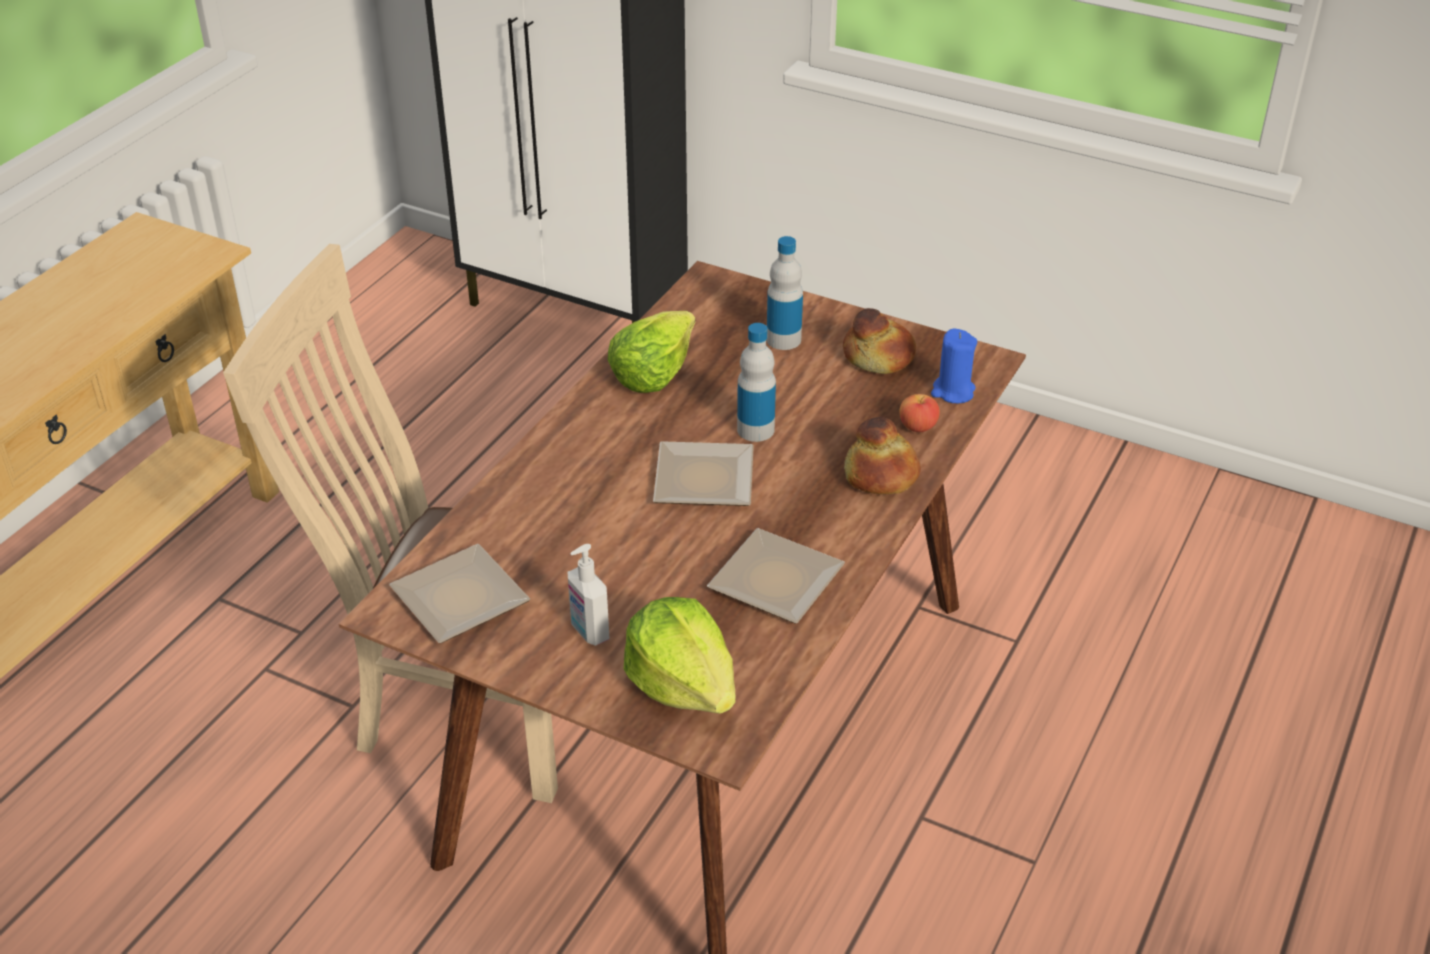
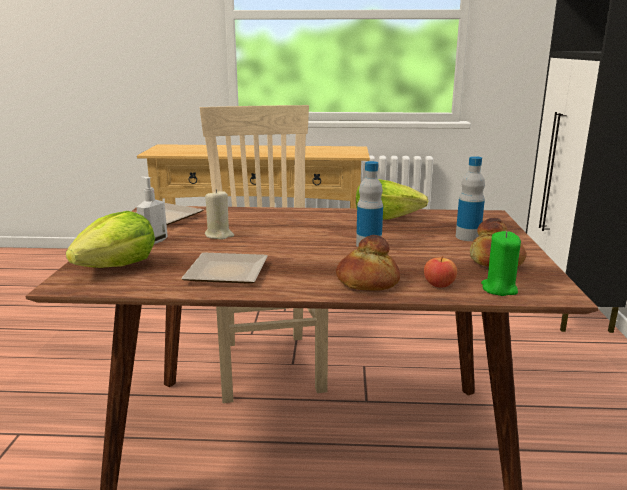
camera: 65 degrees right, 20 degrees down
(610, 556) = (219, 235): none -> beige candle
(700, 481) = (303, 241): plate -> none
(952, 392) = (499, 289): blue candle -> green candle

